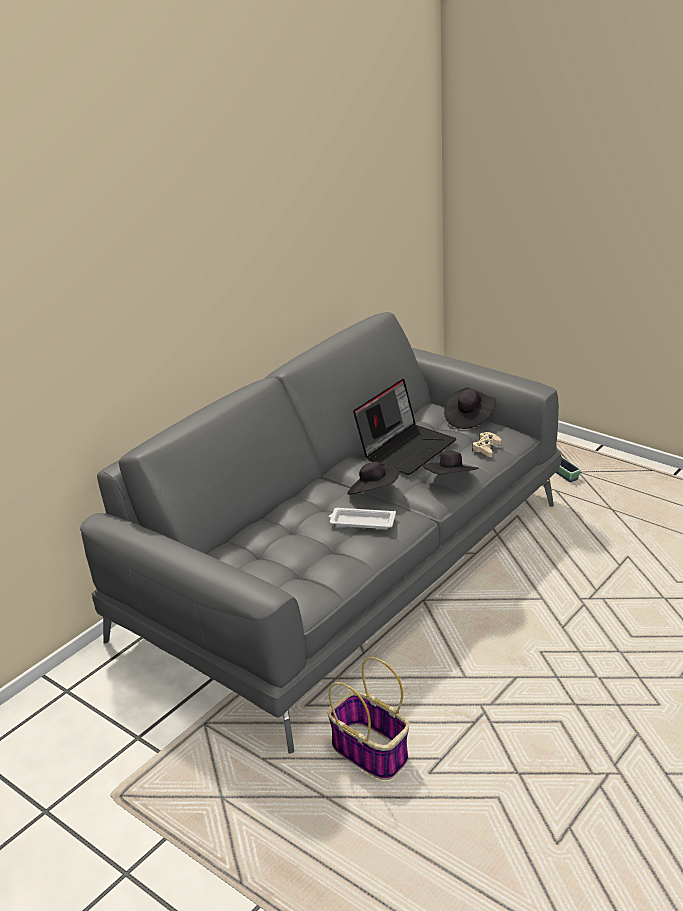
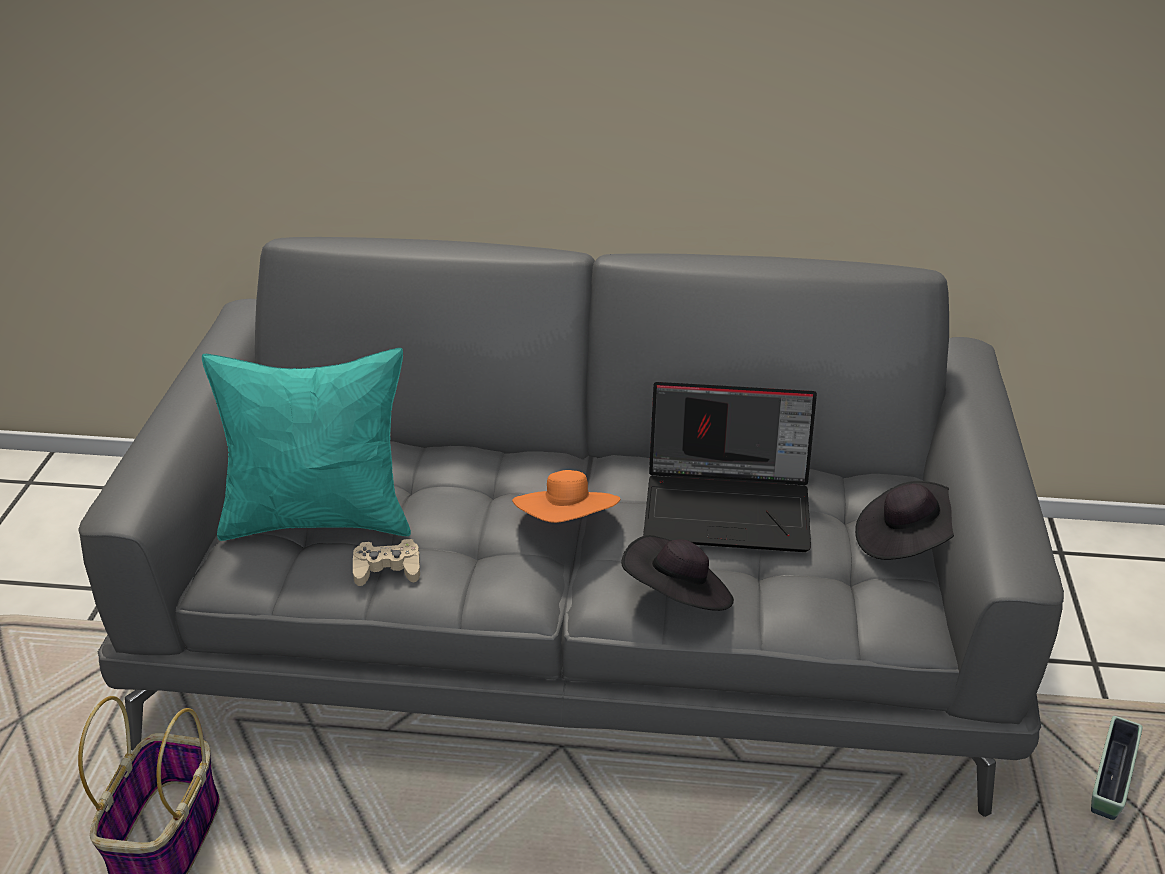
camera: 55 degrees right, 5 degrees up
(290, 563) = (319, 518): none -> turquoise pillow
(361, 522) = (472, 544): white tray -> none
(373, 492) = (568, 524): black hat -> orange hat
(486, 448) = (827, 602): beige game controller -> beige game controller (387, 569)

